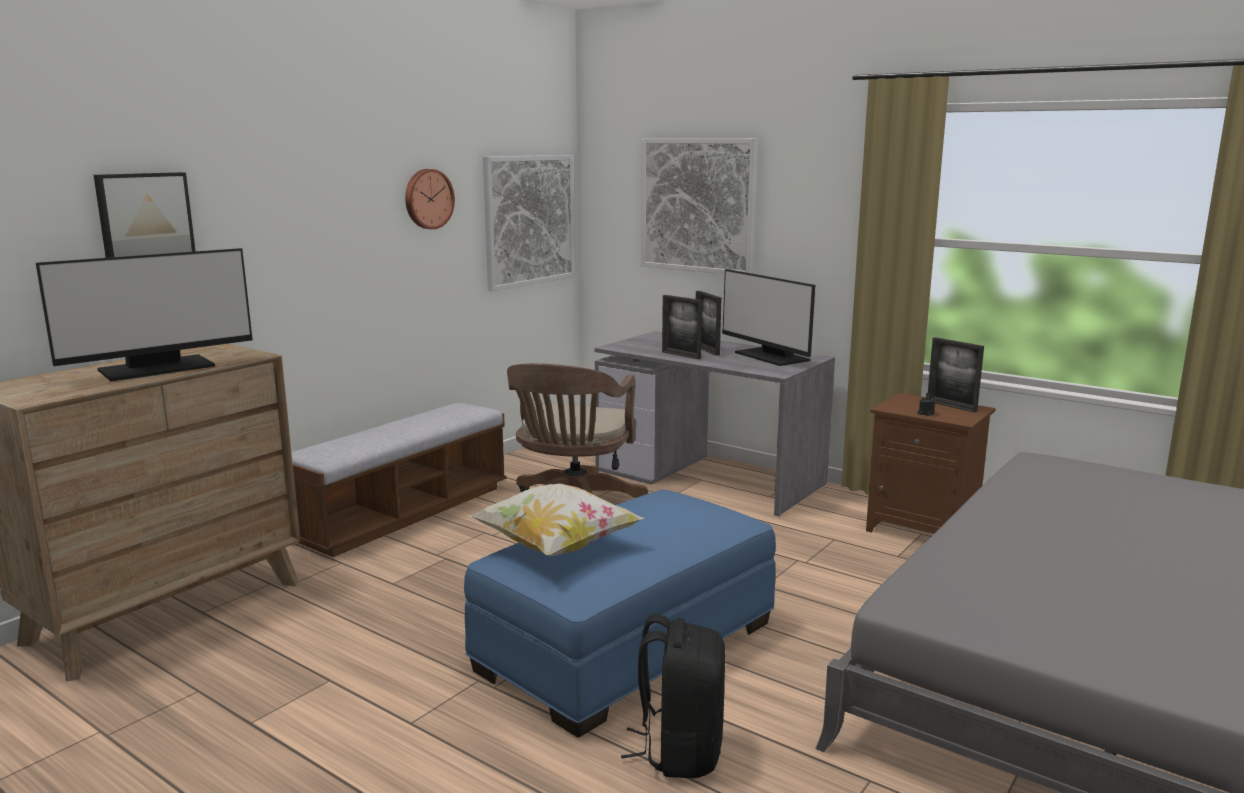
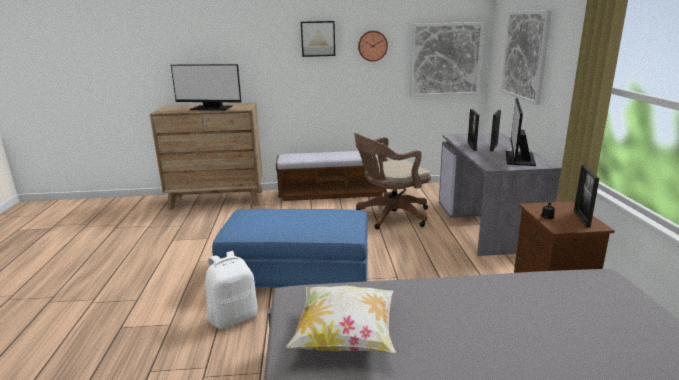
camera: 50 degrees right, 5 degrees up
(144, 217) = (228, 50): picture -> picture (318, 38)
(556, 547) = (263, 214): pillow -> pillow (345, 337)
(679, 751) = (234, 317): black backpack -> white backpack

